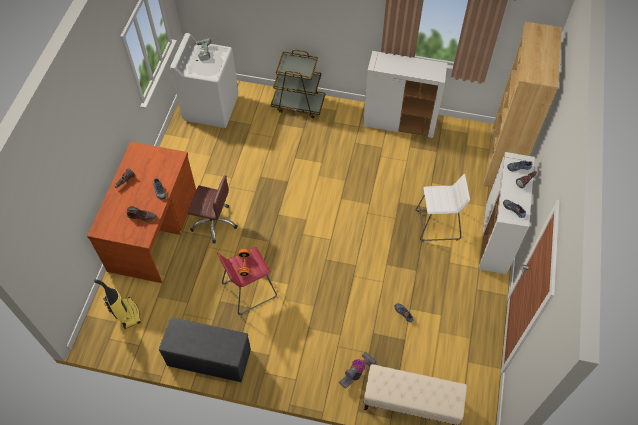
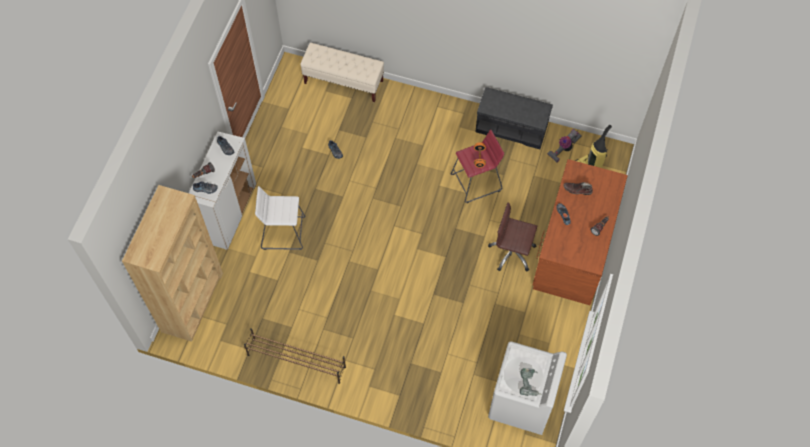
camera: 175 degrees left, 5 degrees up
(298, 104) = (414, 399): brown cart -> none
(357, 373) = (385, 107): vacuum cleaner -> vacuum cleaner (563, 149)
(399, 123) = (296, 360): white cabinet -> brown shoe rack

